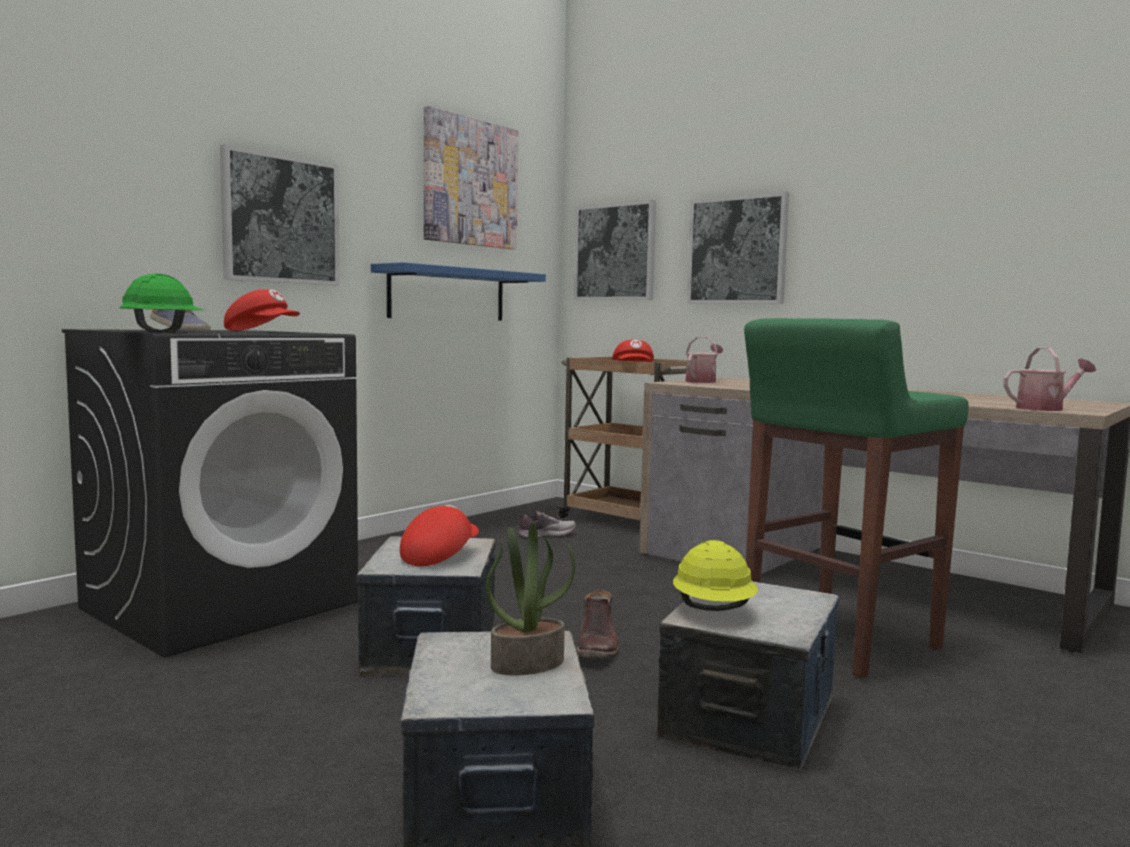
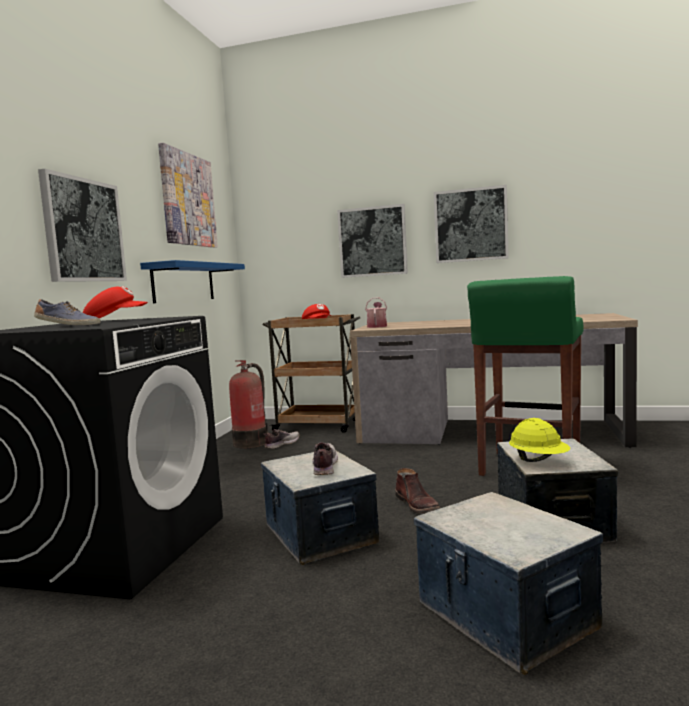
camera: 25 degrees left, 0 degrees up
(164, 332) = (86, 327): green hard hat -> none
(439, 556) = (324, 466): red cap -> shoe
(515, 525) = (252, 442): none -> fire extinguisher
(528, 663) = (514, 516): potted plant -> none
(615, 252) = (281, 246): picture -> picture (470, 225)
(1045, 408) = (600, 319): watering can -> none

